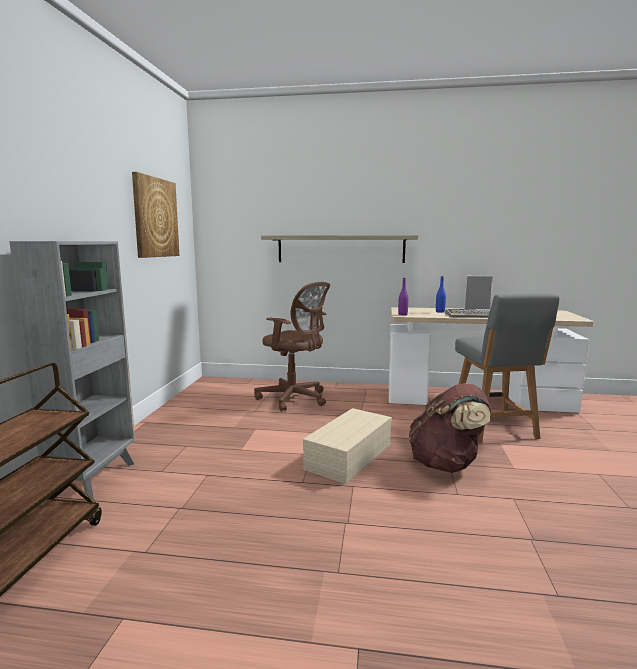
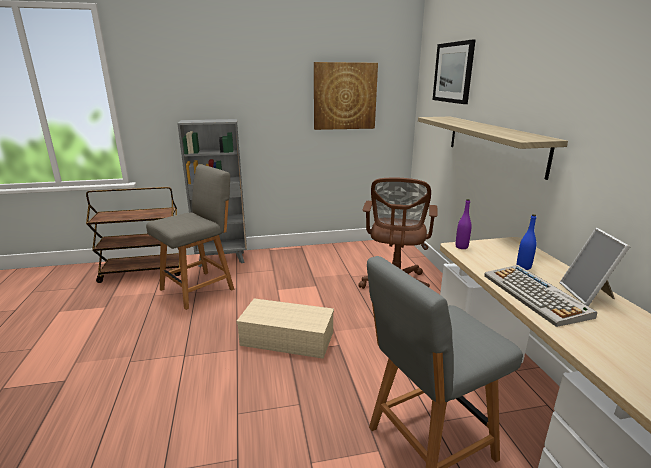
camera: 70 degrees right, 10 degrees up
(173, 504) = (199, 288): none -> grey chair
(266, 197) = (453, 72): none -> picture
(447, 464) = (296, 402): brown backpack -> none

